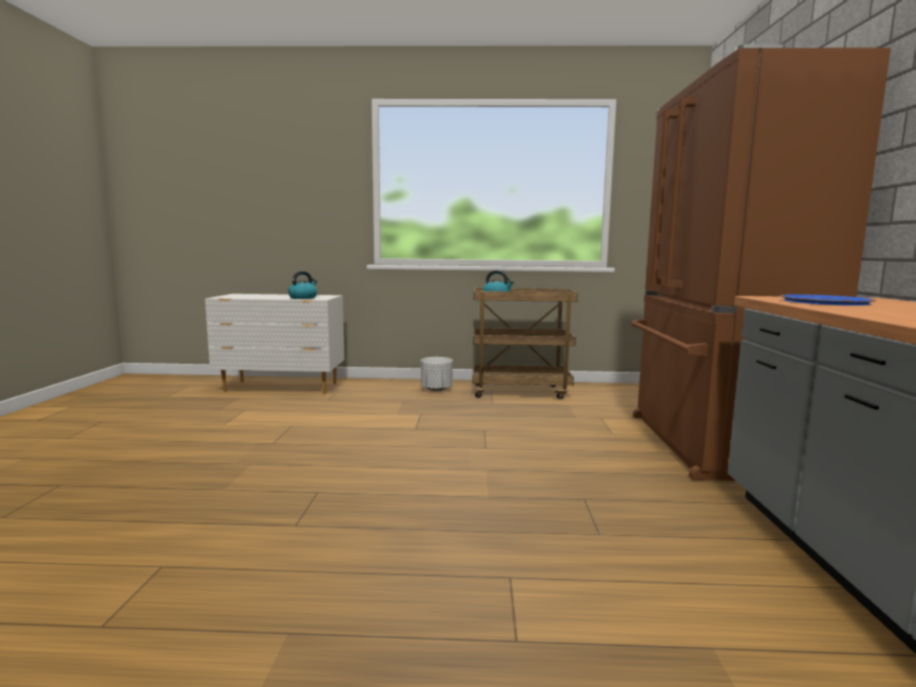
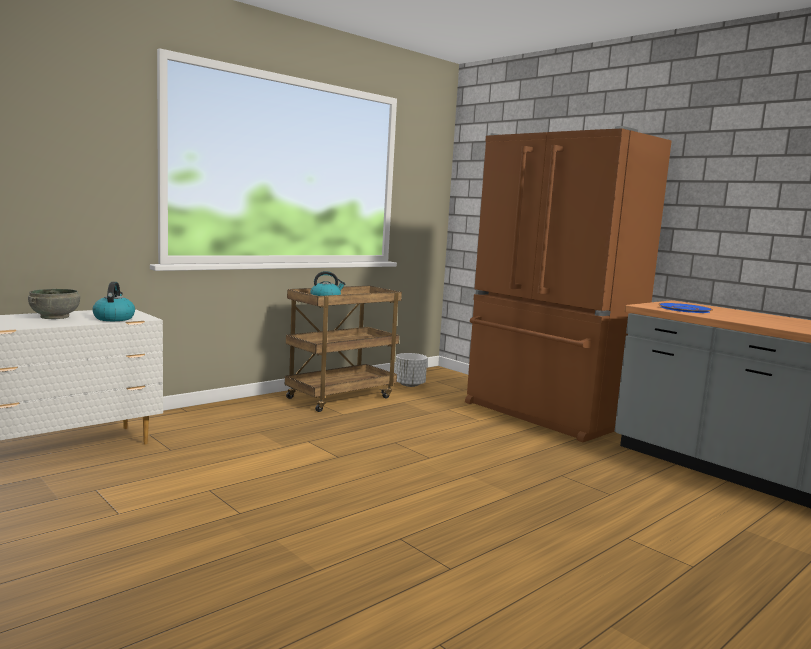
camera: 45 degrees left, 0 degrees up
(278, 296) = (55, 317): none -> grey bowl
(436, 389) = (259, 411): white planter -> white planter (410, 385)

